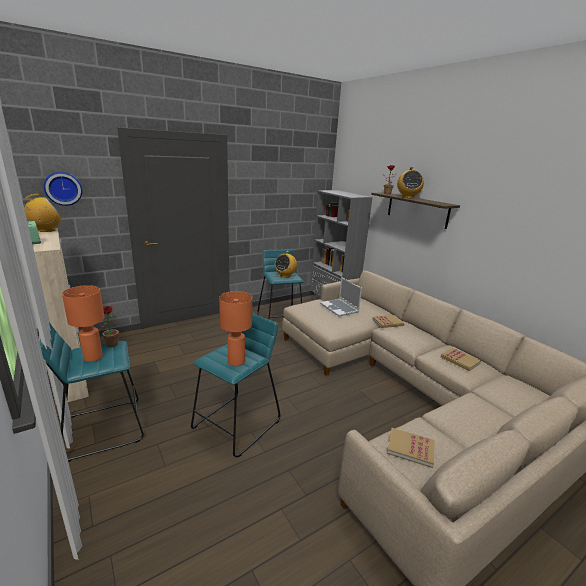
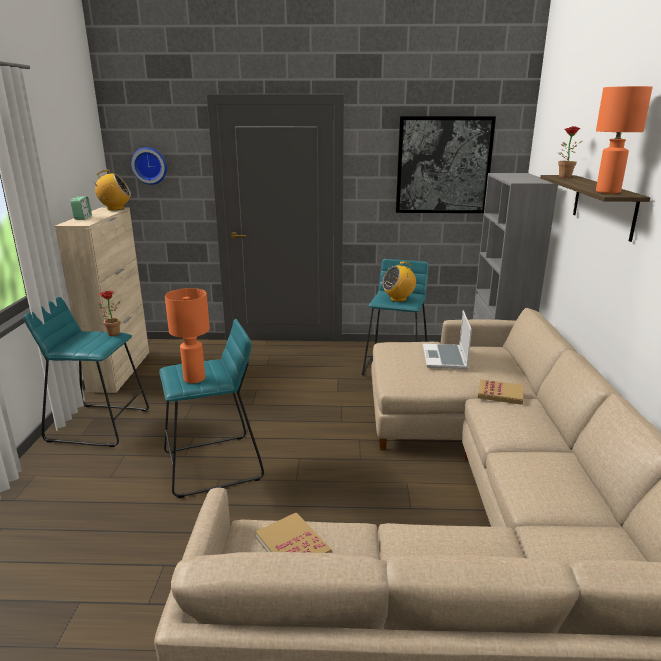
camera: 35 degrees right, 0 degrees up
(92, 358) = (83, 342): orange table lamp -> orange table lamp (607, 192)
(288, 186) = (443, 165): none -> picture
(407, 197) = (583, 182): radio -> none
(460, 360) = (550, 477): book -> none

